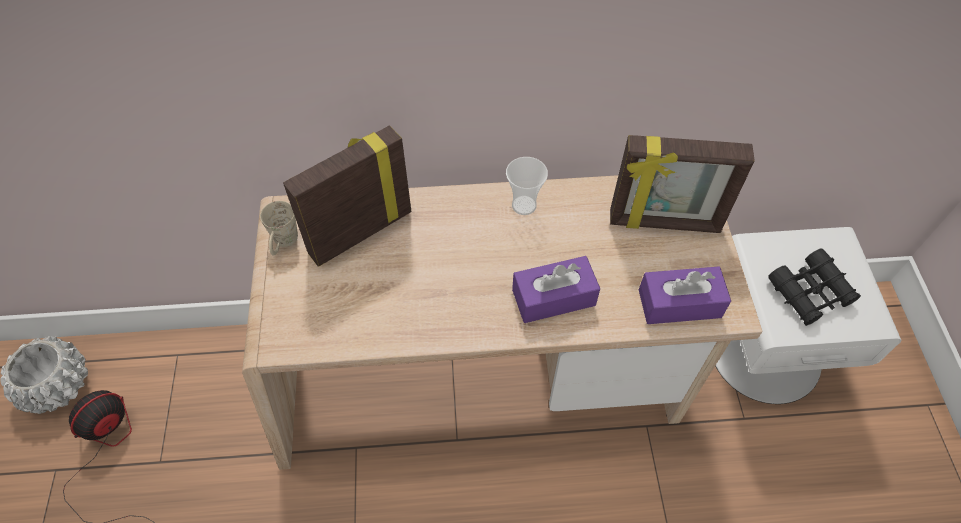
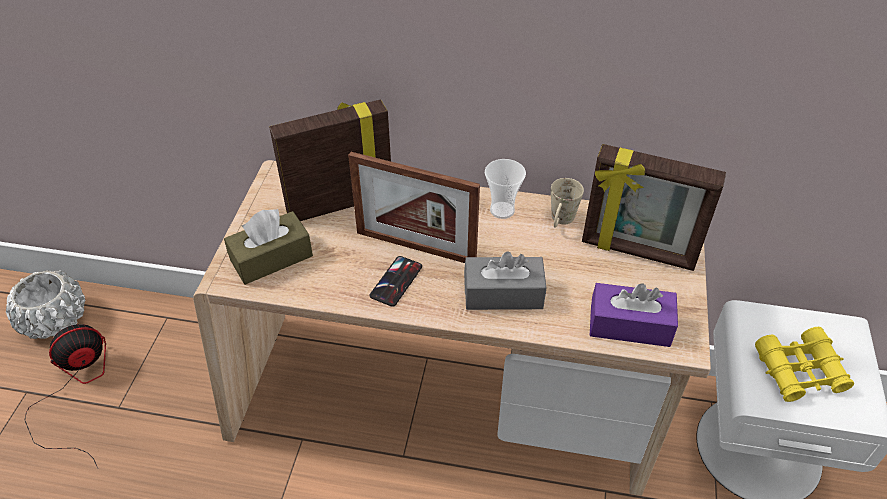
camera: 15 degrees right, 10 degrees down
(284, 244) = (268, 200): beige mug -> beige mug (560, 222)
(311, 310) = (271, 258): none -> brown tissue box
(446, 308) = (396, 281): none -> phone
(453, 265) = (415, 247): none -> picture frame
(553, 297) = (503, 294): purple tissue box -> grey tissue box
(810, 292) = (799, 371): black binoculars -> yellow binoculars

